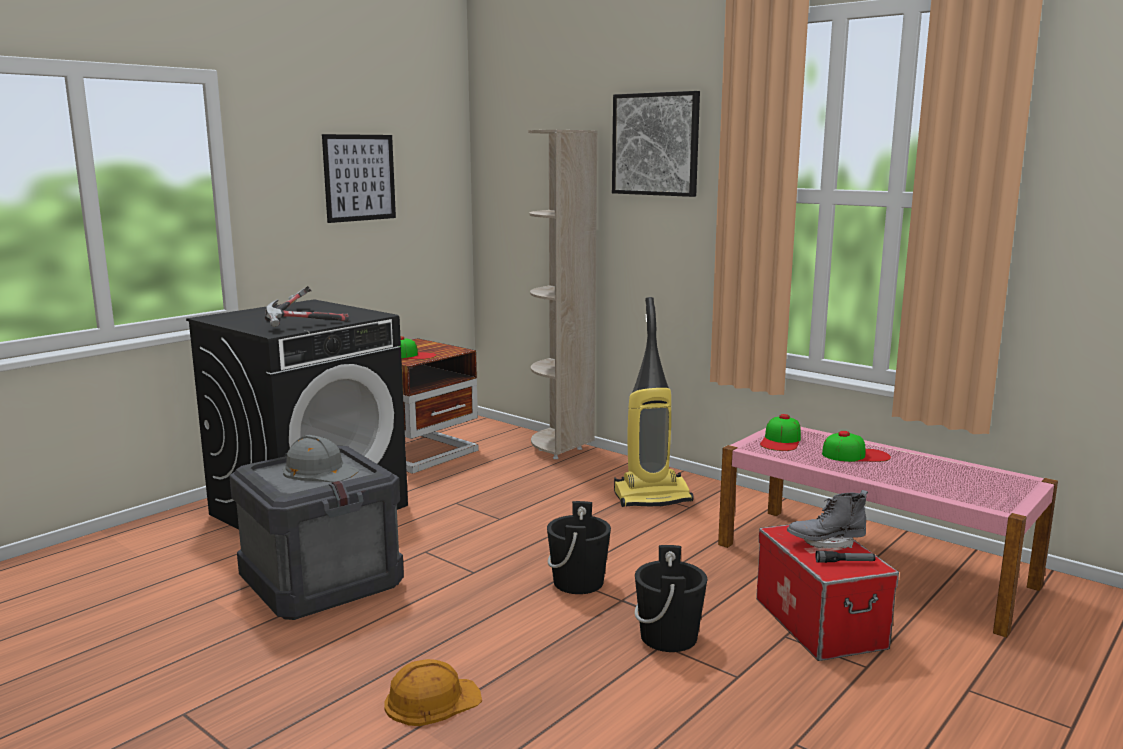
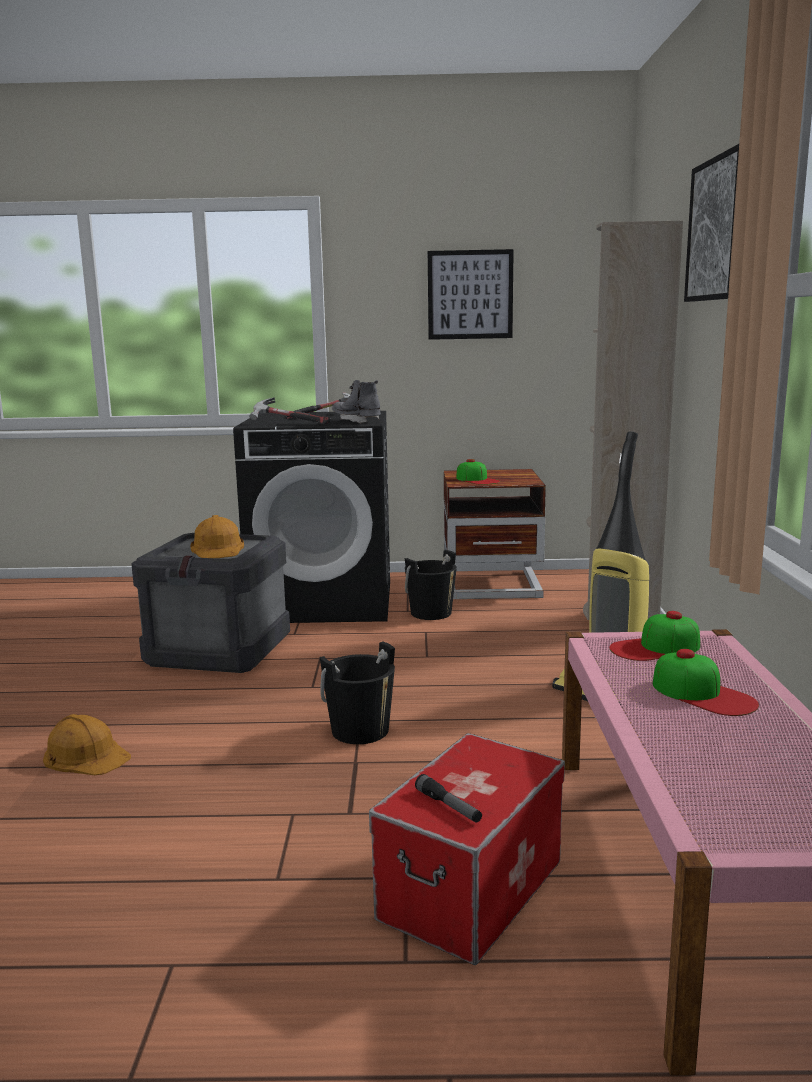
camera: 50 degrees right, 0 degrees up
(319, 470) = (218, 548): grey hard hat -> orange hard hat
(668, 637) = (313, 811): black bucket -> black bucket (431, 613)
(826, 543) = (488, 779): grey boot -> grey boot (356, 421)

